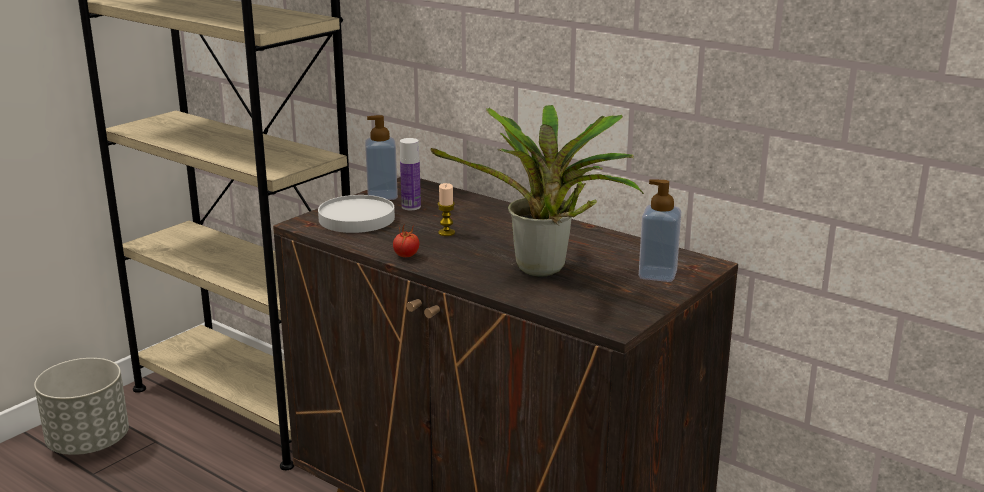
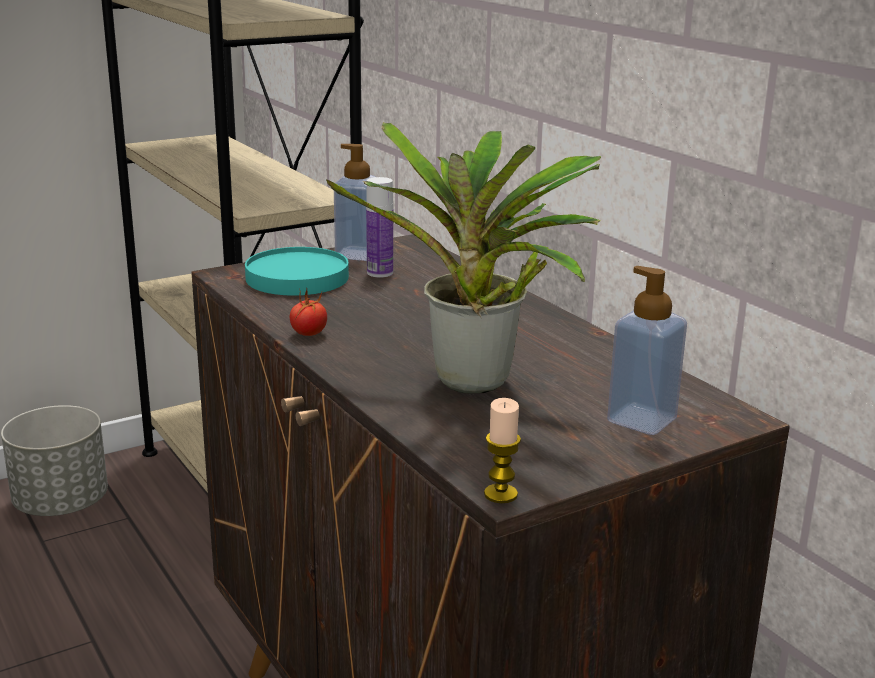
camera: 20 degrees right, 0 degrees up
(356, 218) = (296, 277): white plate -> turquoise plate
(446, 233) = (391, 312): candle -> candle (500, 494)

